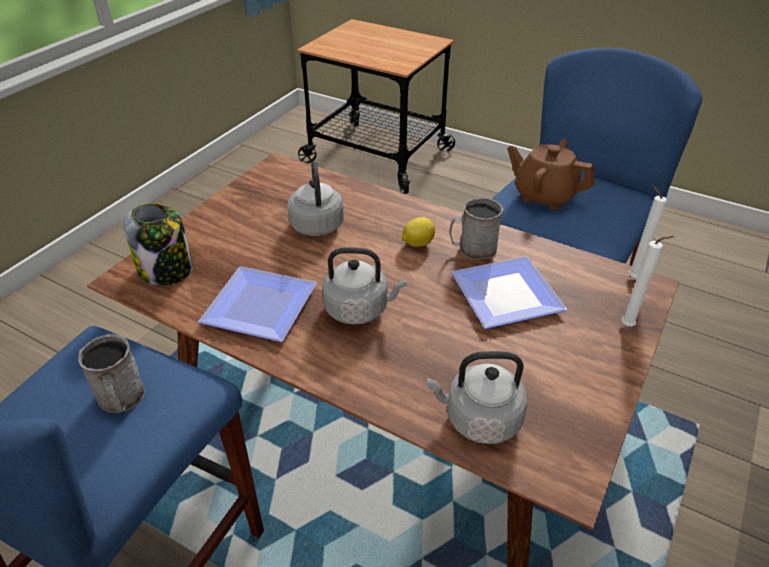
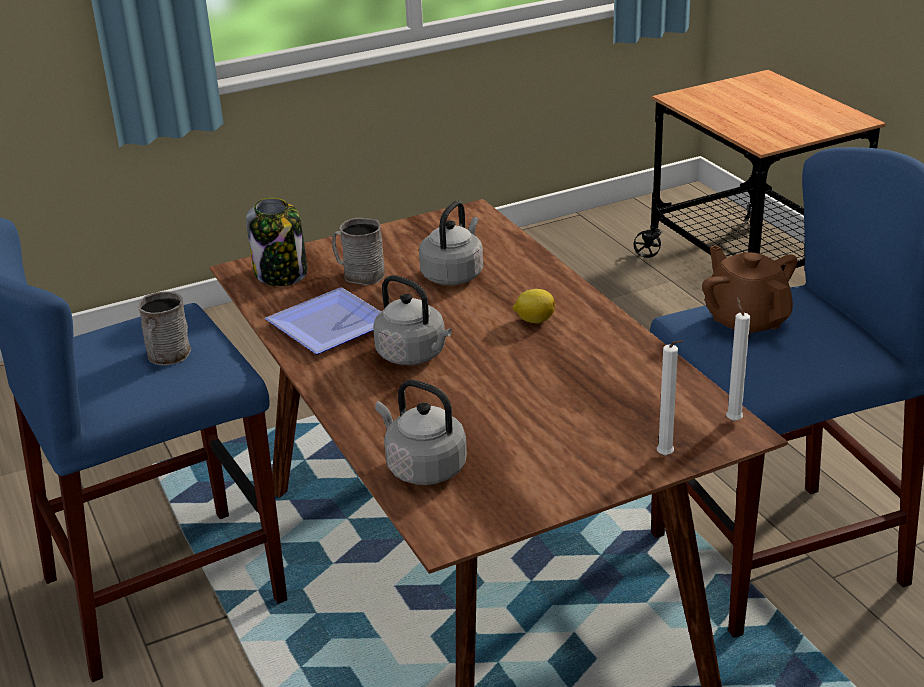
camera: 35 degrees right, 10 degrees down
(472, 249) = (585, 342): grey mug -> grey mug (359, 274)
(507, 292) = (574, 388): plate -> none

